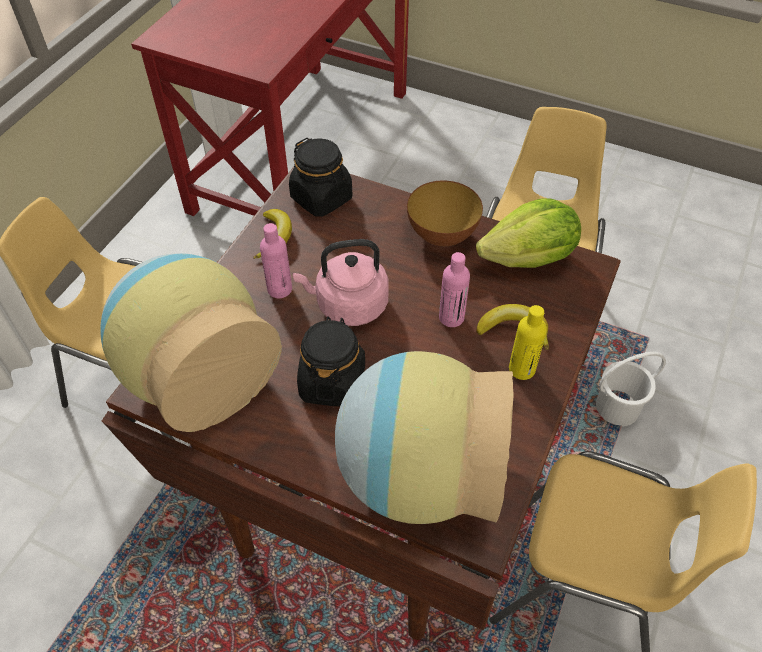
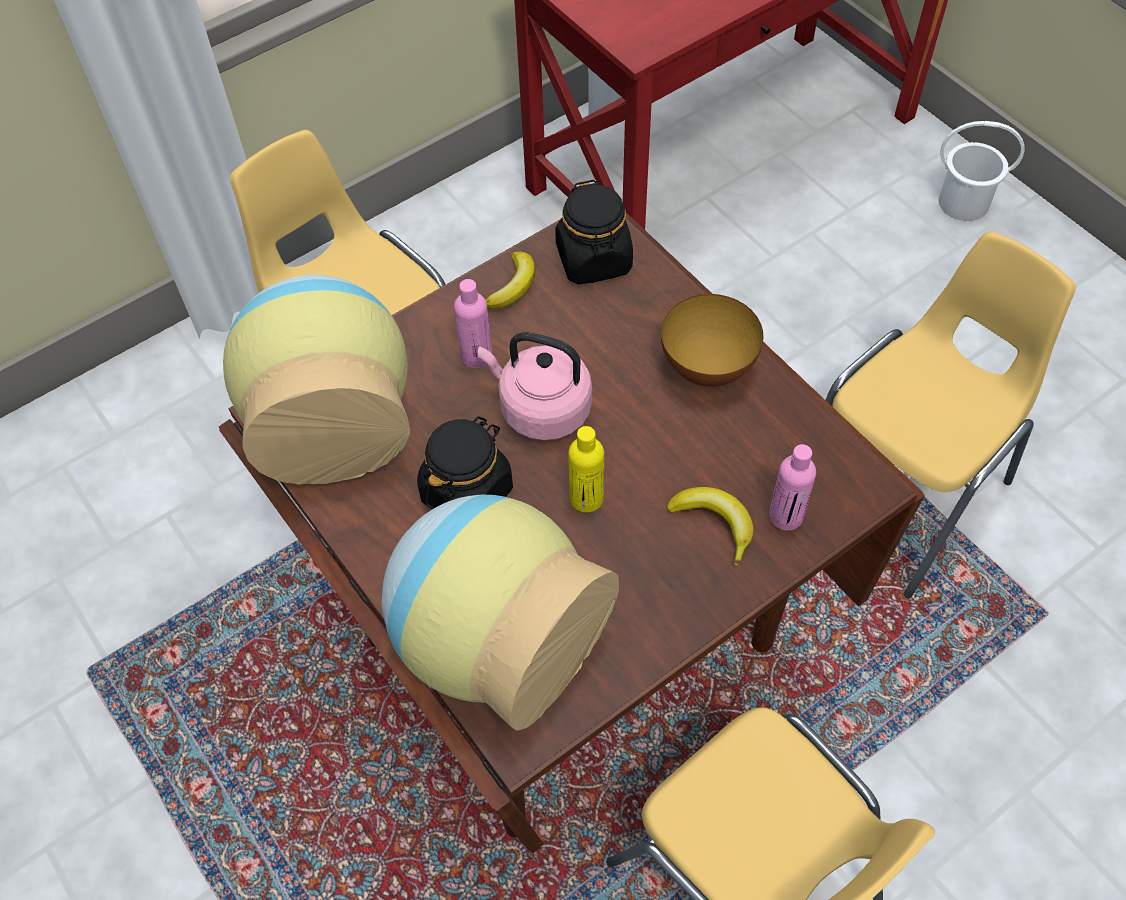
camera: 30 degrees right, 5 degrees up
(451, 317) = (650, 476): pink bottle -> pink bottle (786, 516)
(522, 369) = (691, 576): yellow bottle -> yellow bottle (586, 498)
(529, 259) = (796, 443): lettuce -> none
(617, 408) = (939, 687): white bucket -> white bucket (964, 203)

